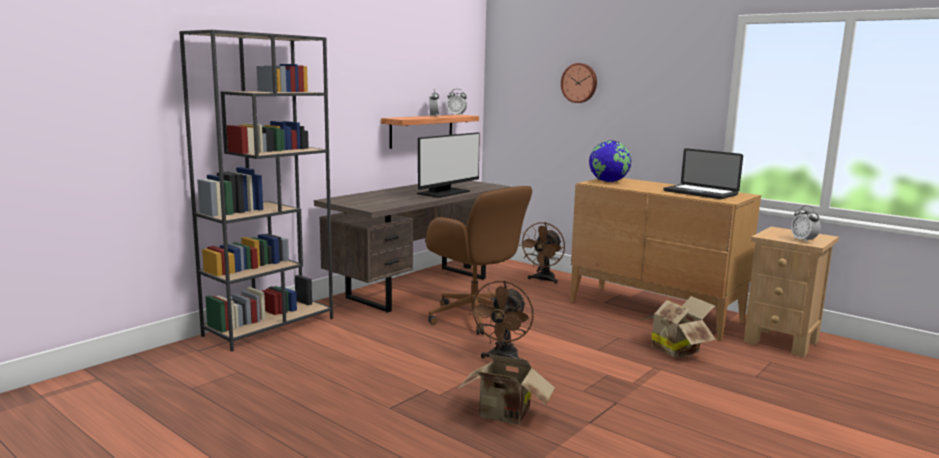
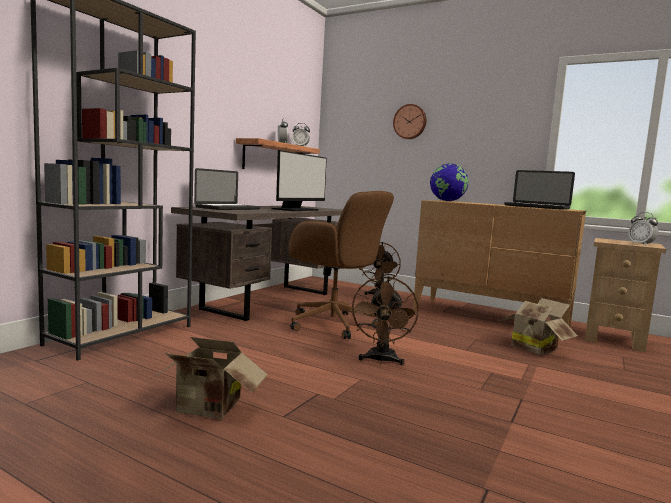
camera: 10 degrees left, 5 degrees down
(370, 197) = (228, 208): none -> laptop
(505, 415) = (418, 419): cardboard box -> cardboard box (208, 409)

